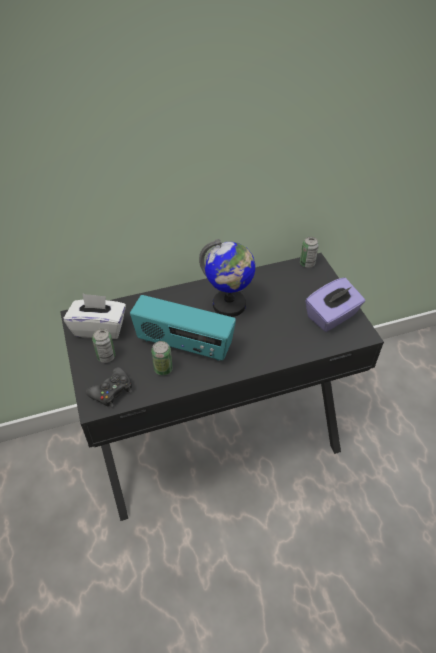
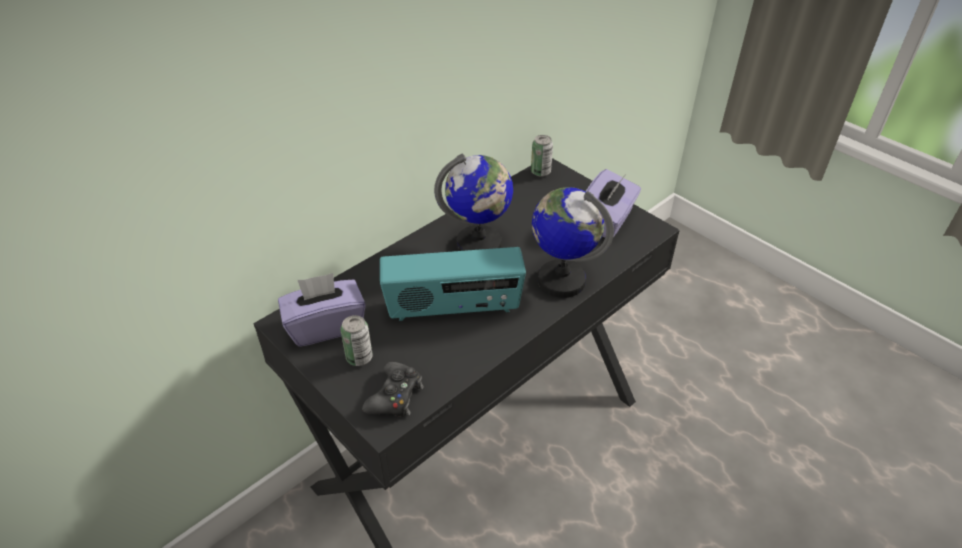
camera: 25 degrees left, 5 degrees down
(99, 328) = (326, 326): white tissue box -> purple tissue box
(163, 369) = (446, 346): can -> none
(269, 350) = (561, 280): none -> globe

